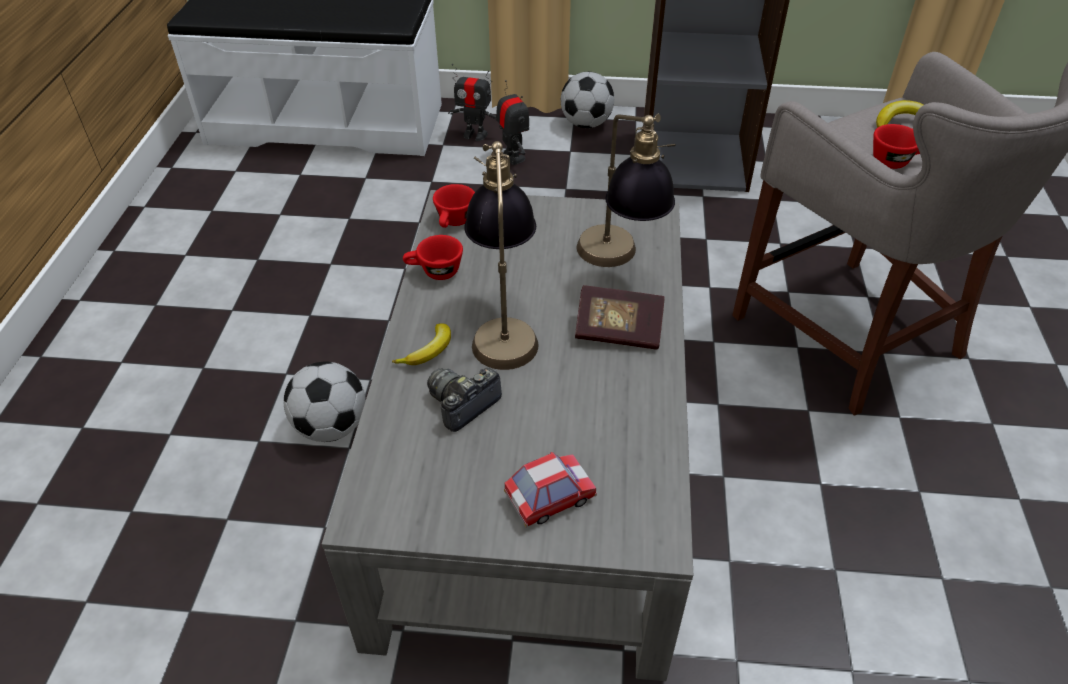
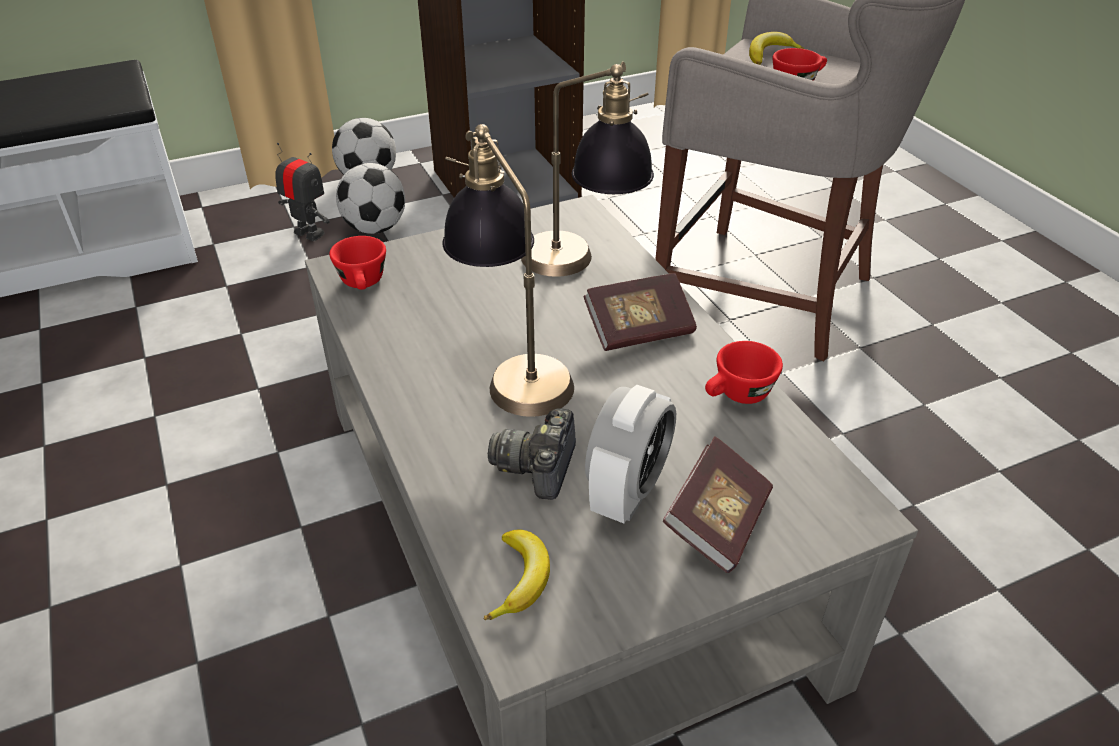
camera: 30 degrees left, 5 degrees down
(332, 426) = (288, 600): football -> football (375, 228)
(429, 351) = (449, 427): banana -> banana (520, 579)
(434, 272) = (383, 342): red cup -> red cup (737, 395)
(475, 135) = (246, 223): toy robot -> none
(506, 449) = (627, 492): none -> alarm clock
(550, 498) = (717, 522): toy car -> book

